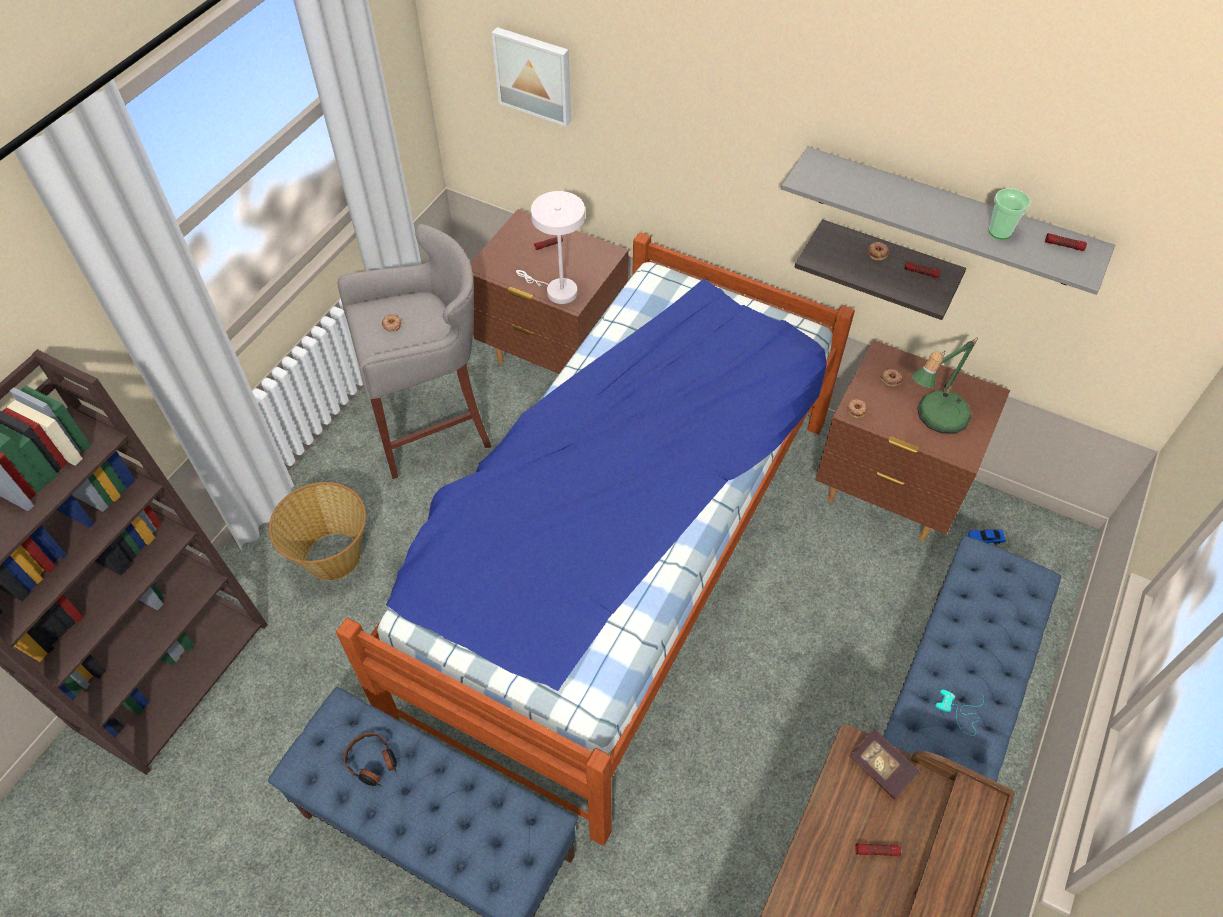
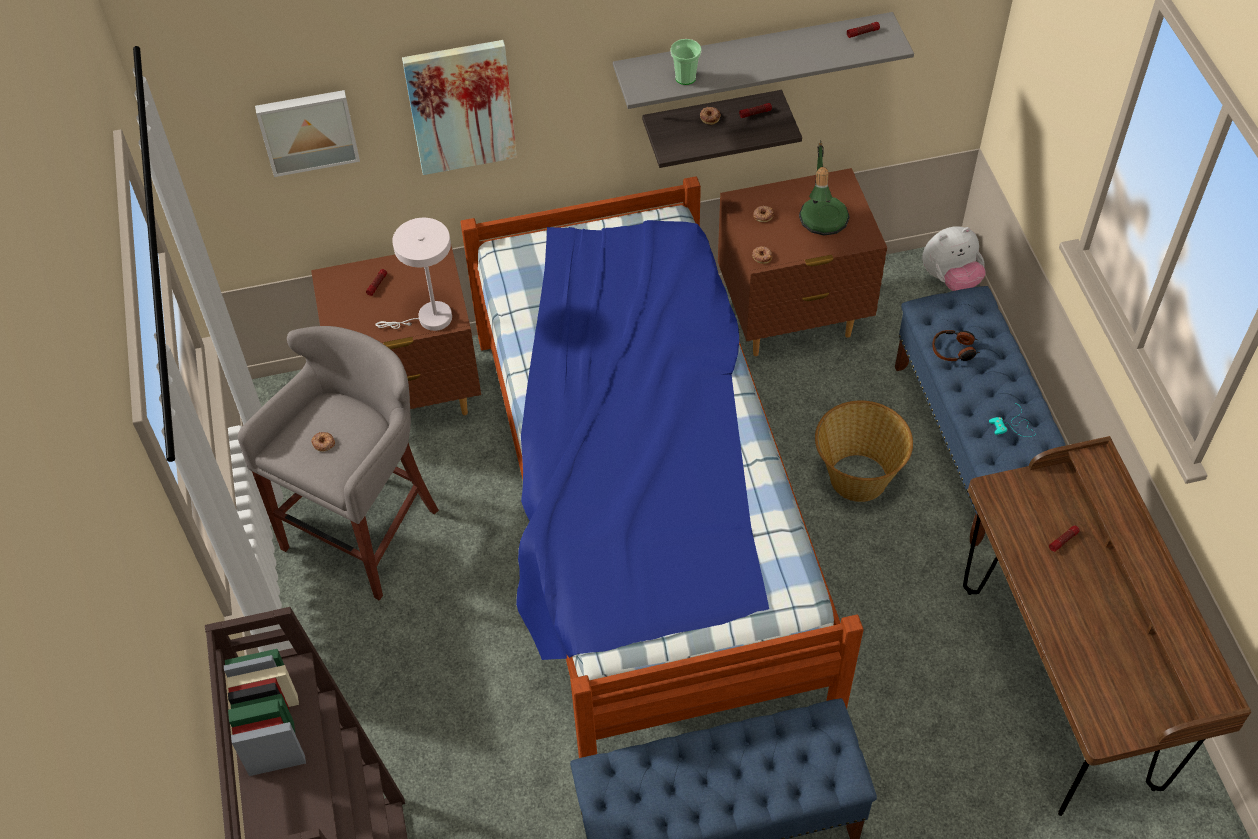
camera: 40 degrees left, 0 degrees up
(332, 555) = (397, 701): basket -> basket (857, 477)
(372, 763) = (665, 782): headphones -> headphones (954, 350)
(662, 120) = (461, 106): none -> picture
(881, 768) = (1018, 489): book -> none
(984, 539) = (890, 303): toy car -> none
(1000, 231) = (812, 48): cup -> cup (685, 78)
(1060, 556) = (950, 279): none -> plush toy

